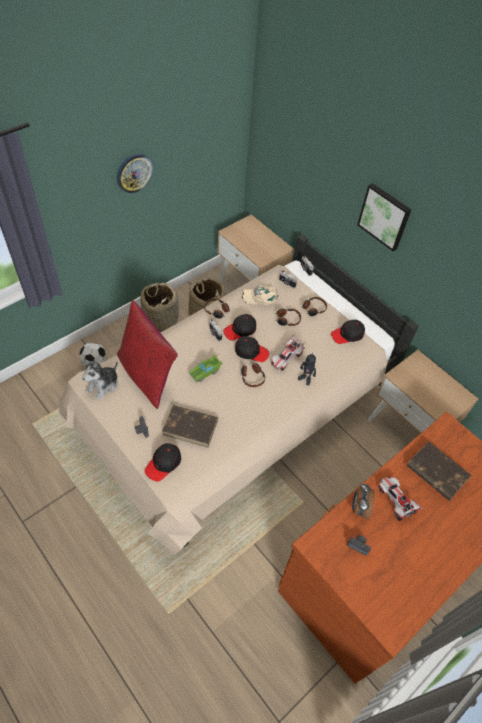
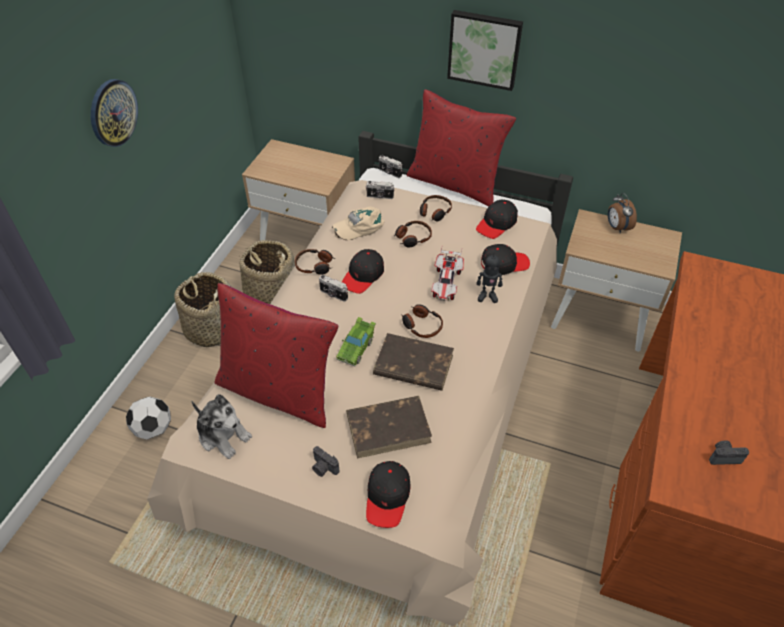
camera: 25 degrees left, 5 degrees down
(103, 385) = (223, 435): plush toy -> plush toy turned 60 degrees counterclockwise
(251, 352) = (397, 295): black cap -> black cap (504, 264)
(342, 295) = (455, 183): none -> red pillow
(359, 508) = (686, 410): alarm clock -> alarm clock (616, 227)
(395, 501) = (717, 380): toy car -> none
(436, 472) = (730, 323): brown book -> brown book (412, 365)

